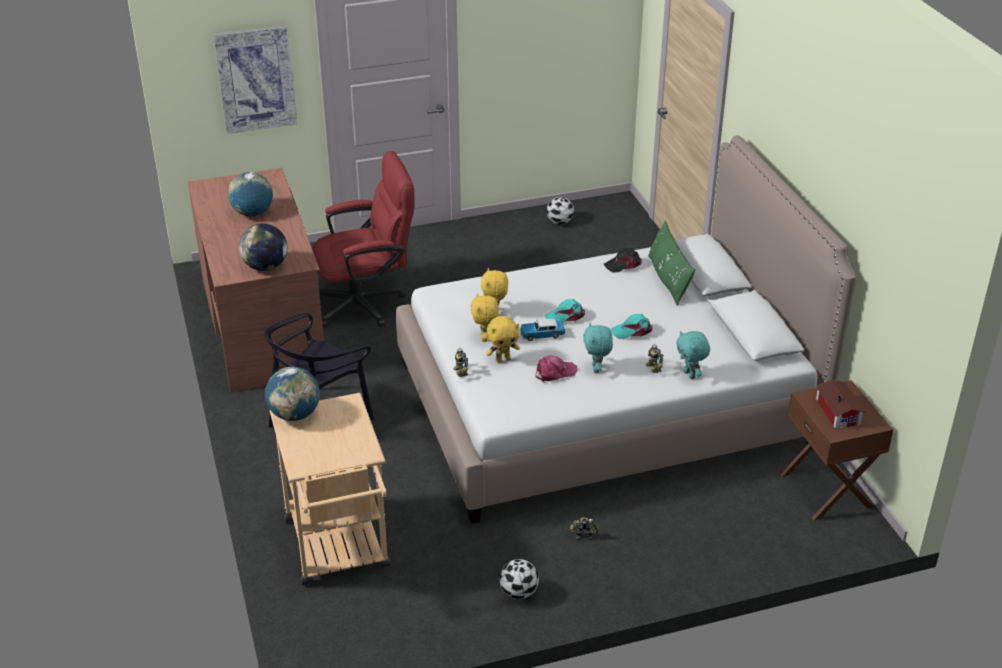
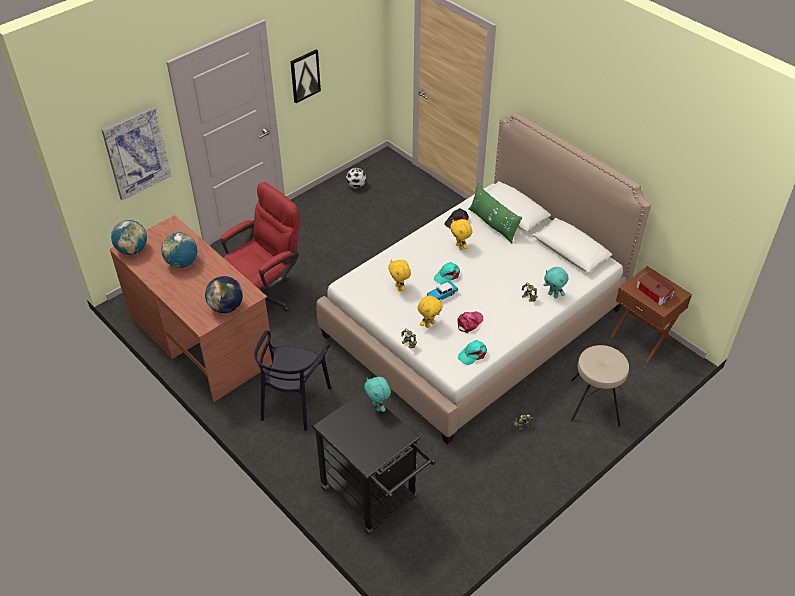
camera: 25 degrees left, 10 degrees up
(295, 415) = (333, 424): globe -> globe (132, 250)
(339, 550) = (374, 498): beige cart -> black cart
(485, 338) = (406, 310): yellow plush toy -> yellow plush toy (460, 247)
(507, 50) = (305, 75): none -> picture
(518, 592) = (508, 483): football -> none
(597, 368) = (493, 310): turquoise plush toy -> turquoise plush toy (378, 407)
(632, 331) = (497, 273): turquoise cap -> turquoise cap (473, 354)
(702, 542) = (594, 402): none -> beige stool

